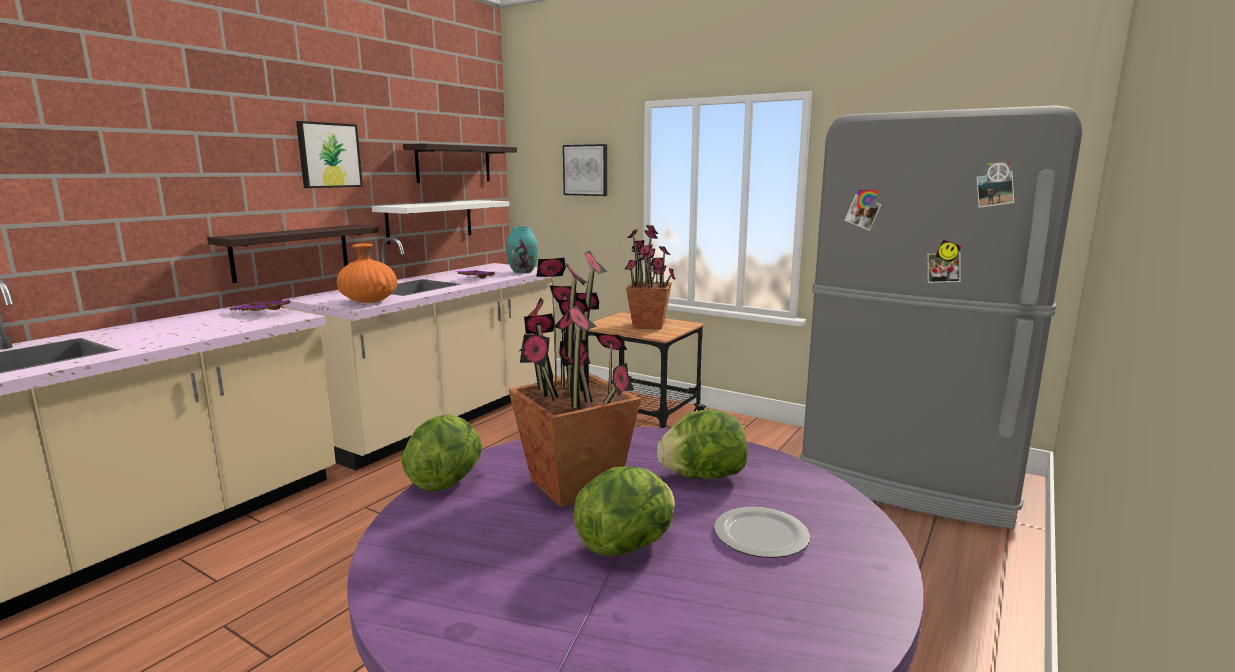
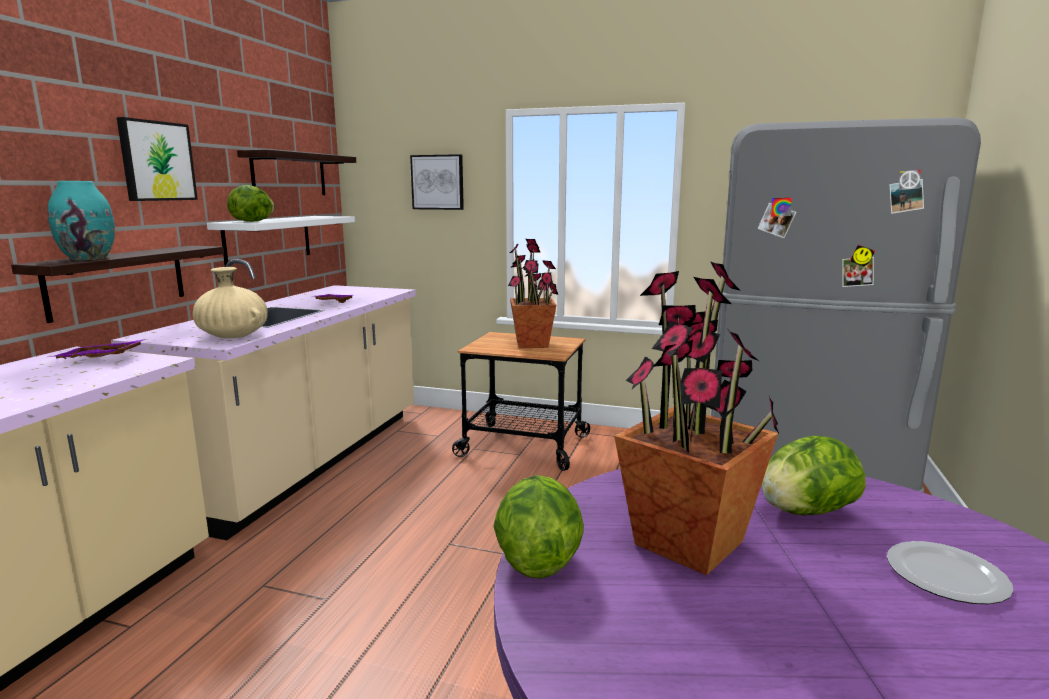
camera: 15 degrees left, 0 degrees up
(369, 301) = (233, 336): orange vase -> beige vase
(523, 272) = (379, 293): turquoise vase -> turquoise vase (89, 258)
(628, 545) = (833, 614): lettuce -> lettuce (253, 221)

